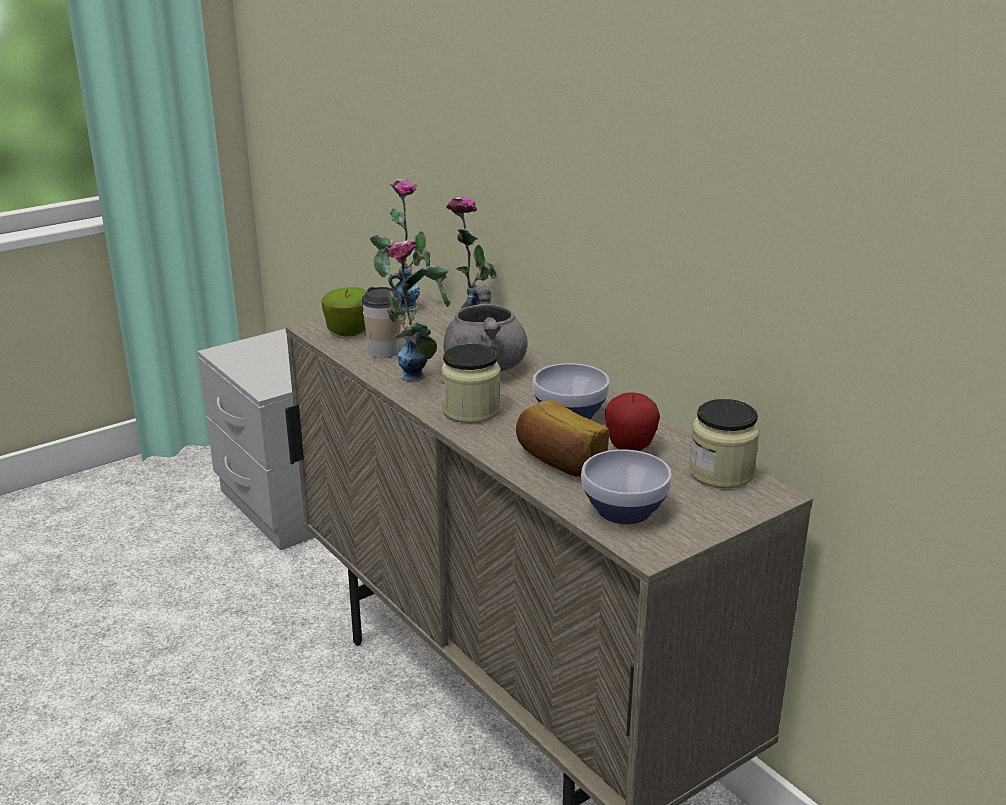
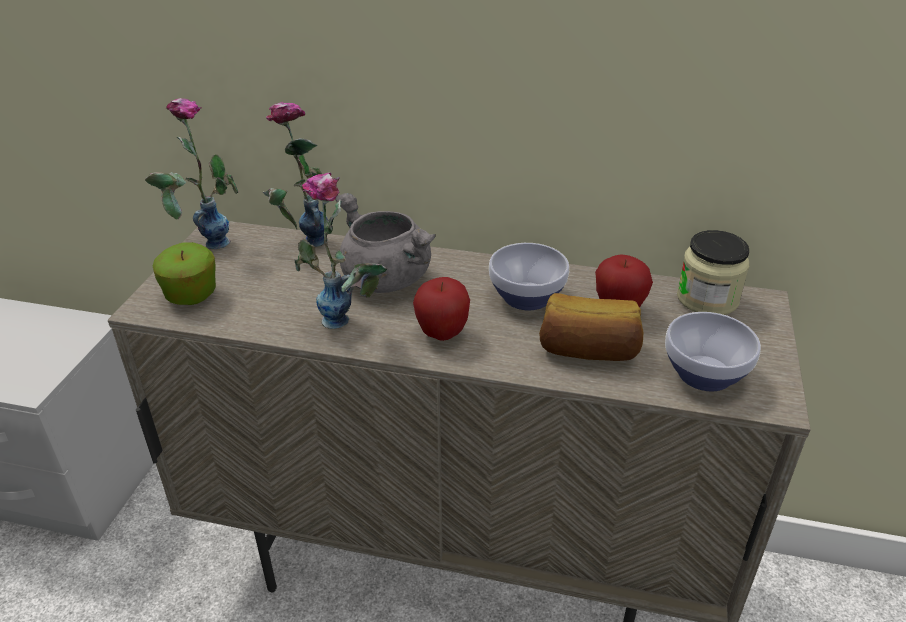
camera: 40 degrees left, 10 degrees up
(384, 351) = (264, 304): cup -> none
(471, 410) = (442, 333): jar -> apple

